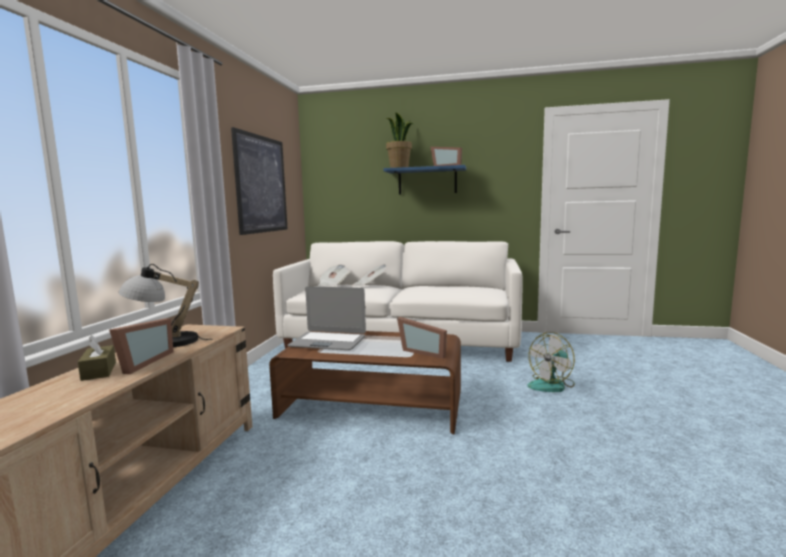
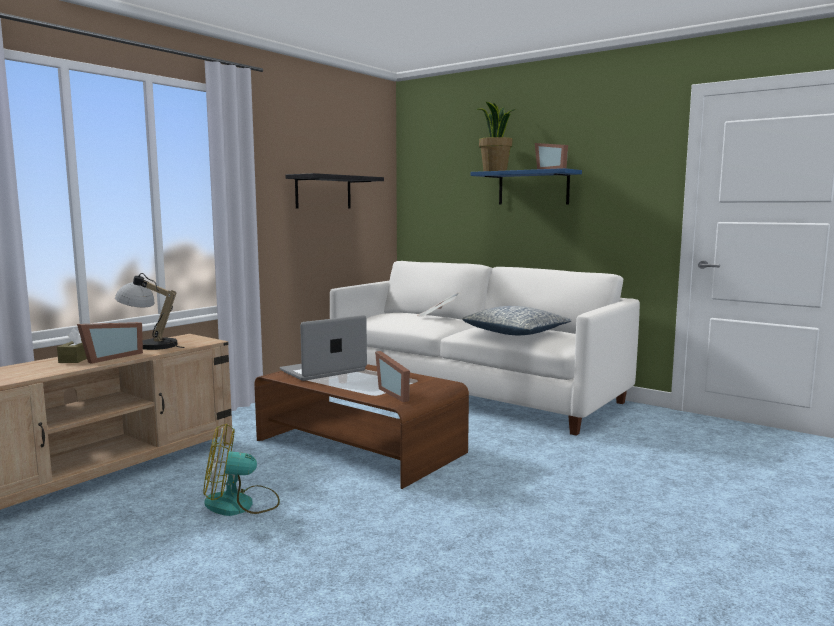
camera: 25 degrees right, 0 degrees up
(261, 184) = (323, 192): picture -> black shelf
(328, 342) = (323, 371): laptop -> laptop turned 105 degrees clockwise
(332, 285) = (399, 314): newspaper -> none
(449, 291) = (516, 333): none -> pillow
(552, 385) = (587, 468): fan -> fan (241, 504)

